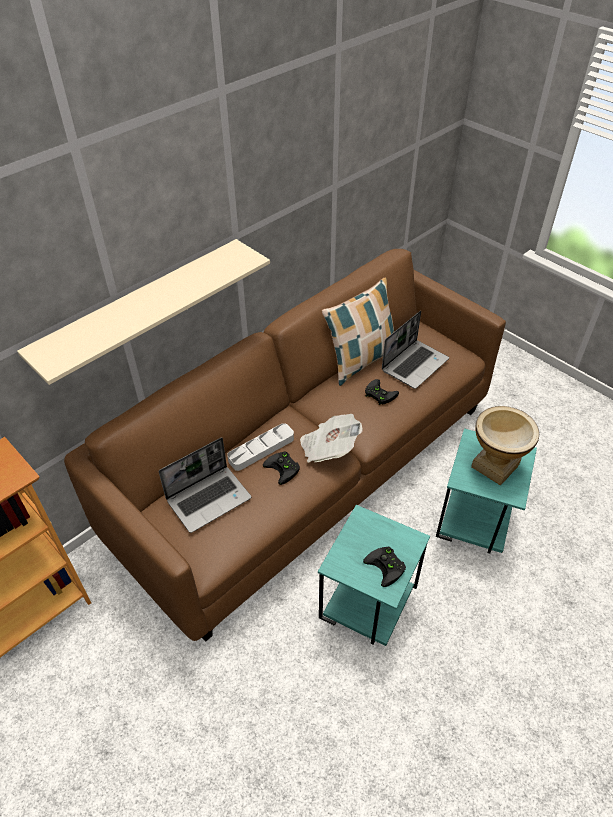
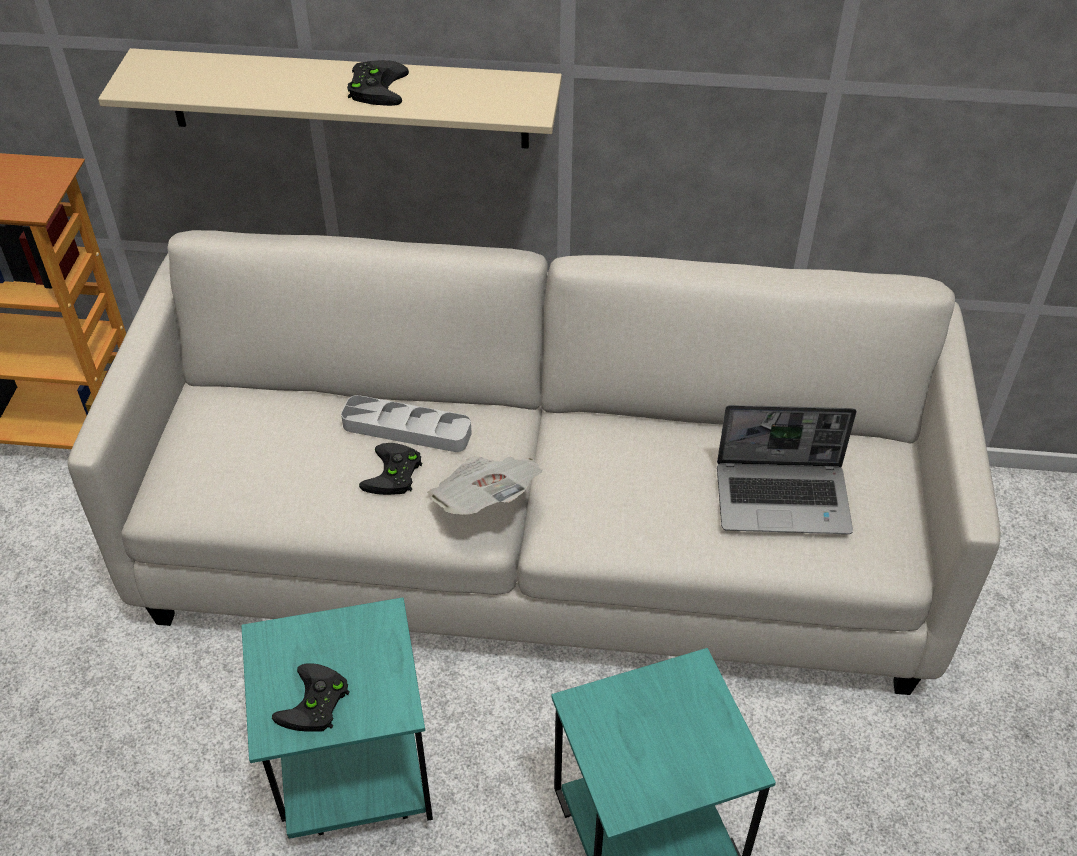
camera: 50 degrees right, 0 degrees up
(209, 498) = (269, 432): laptop -> none
(306, 469) = (539, 545): brown sofa -> white sofa
(361, 361) = (713, 429): pillow -> none
(379, 394) = (662, 492): black game controller -> black game controller (375, 86)
(495, 466) = (663, 740): vase -> none

